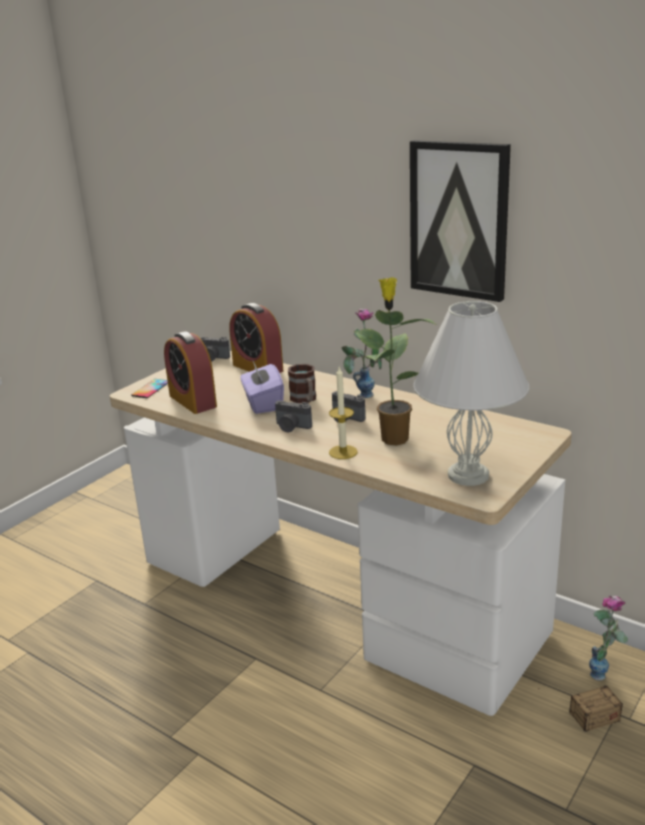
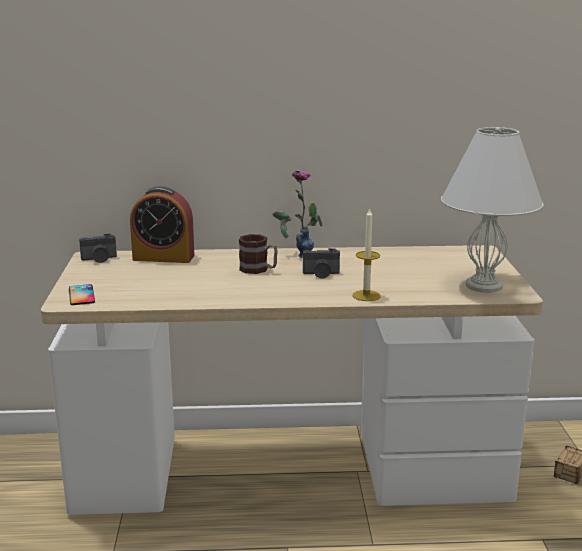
camera: 40 degrees left, 5 degrees down
(193, 401) = (150, 294): alarm clock -> none
(263, 403) = (226, 281): purple tissue box -> none
(291, 427) = (288, 290): camera -> none
(394, 438) = (385, 277): potted plant -> none
(459, 220) = (384, 75): picture -> none
(605, 671) = (540, 442): vase -> none

